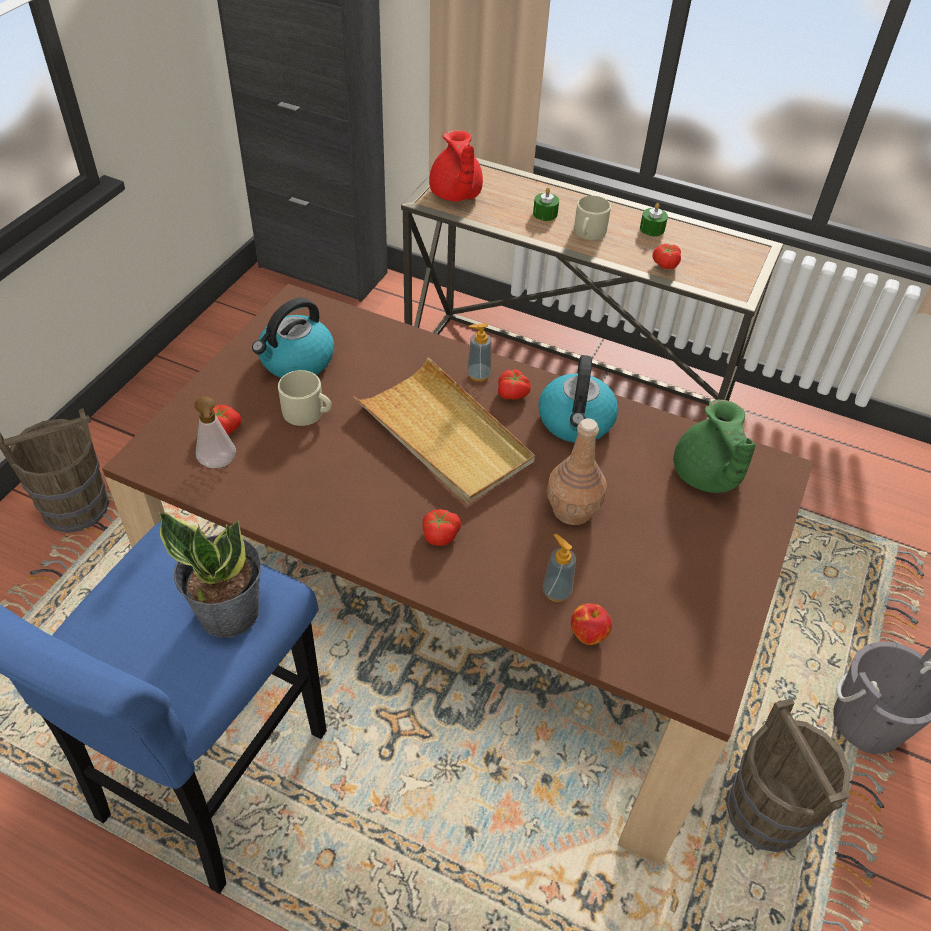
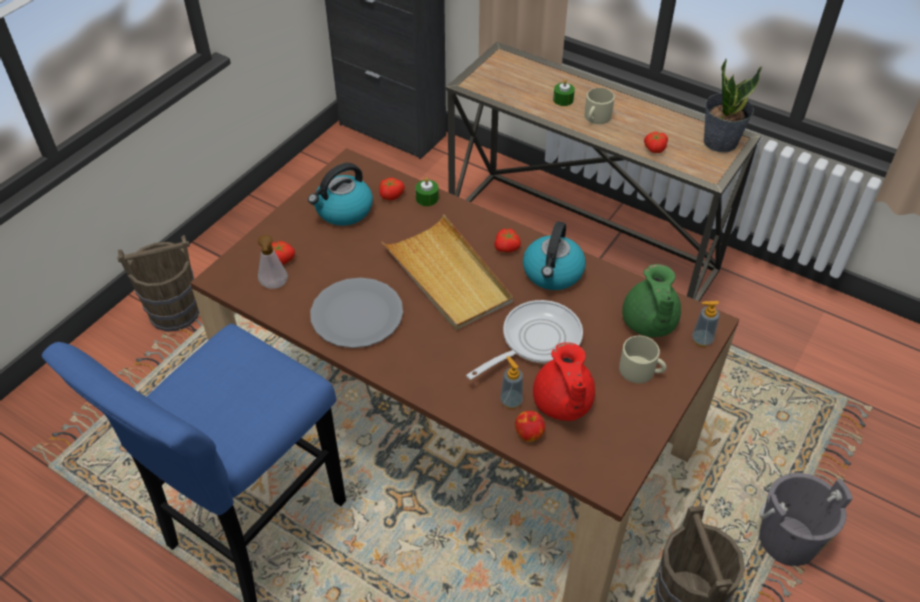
camera: 10 degrees right, 0 degrees up
(229, 611) = (268, 393): potted plant -> potted plant (720, 141)
(308, 412) = (346, 251): beige mug -> beige mug (641, 371)
(334, 493) = (356, 314): none -> grey plate
(439, 534) = (430, 351): tomato -> tomato (391, 195)
(455, 195) = (492, 80): red teapot -> red teapot (562, 404)
(478, 375) = (483, 230): soap dispenser -> soap dispenser (702, 340)
(571, 509) = (535, 341): brown bottle -> frying pan
(652, 229) = (650, 117): green candle -> green candle (427, 198)

